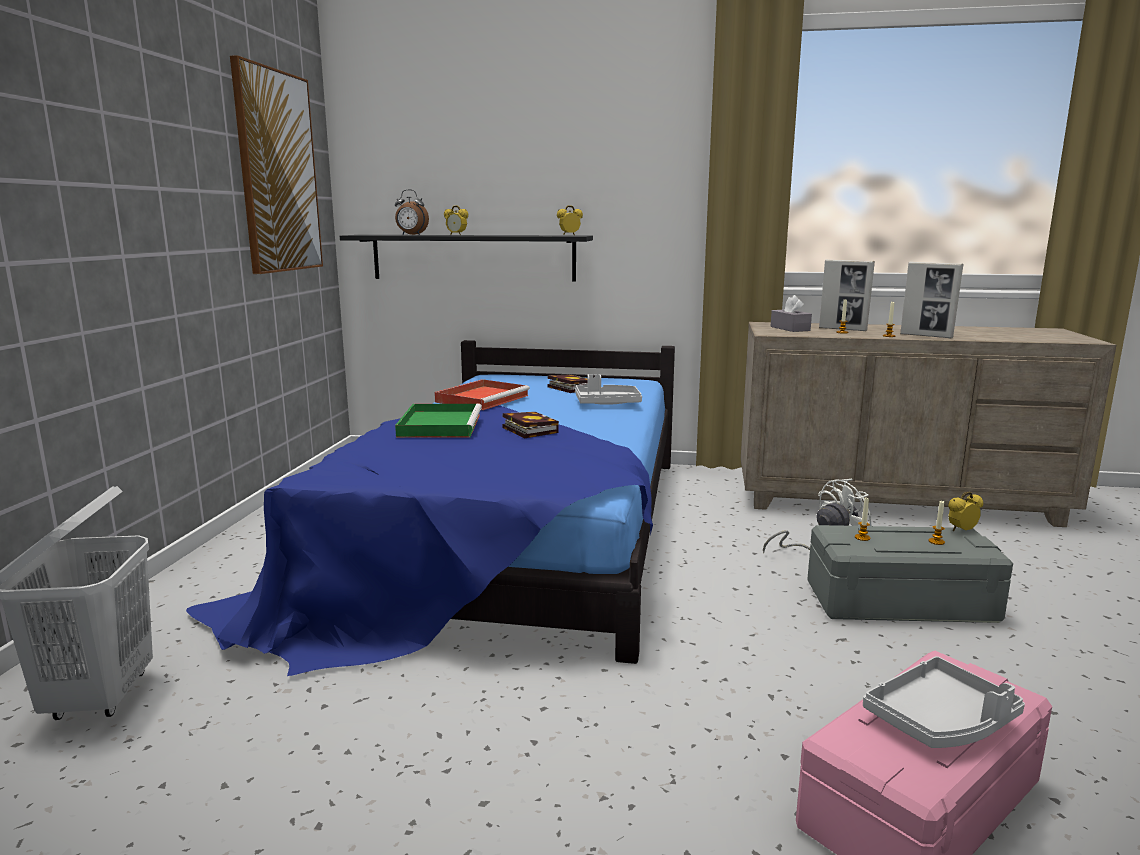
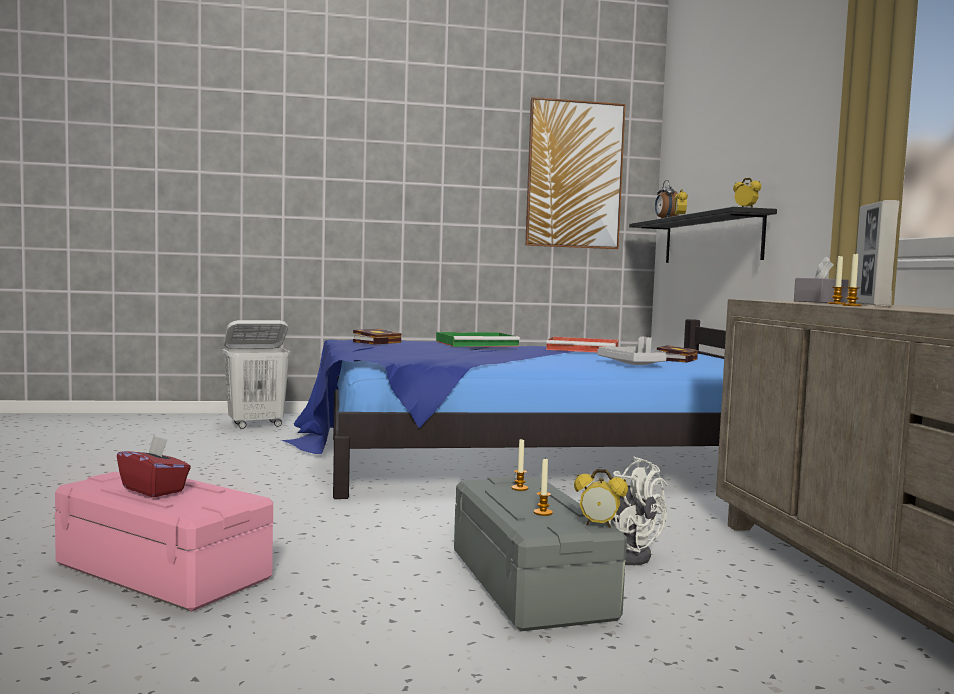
camera: 70 degrees right, 10 degrees down
(528, 429) = (498, 353): book -> book (378, 342)
(926, 336) = (898, 308): picture frame -> none
(941, 721) = (154, 490): grey tray -> red tissue box
(961, 531) = (599, 525): alarm clock -> alarm clock turned 150 degrees clockwise

